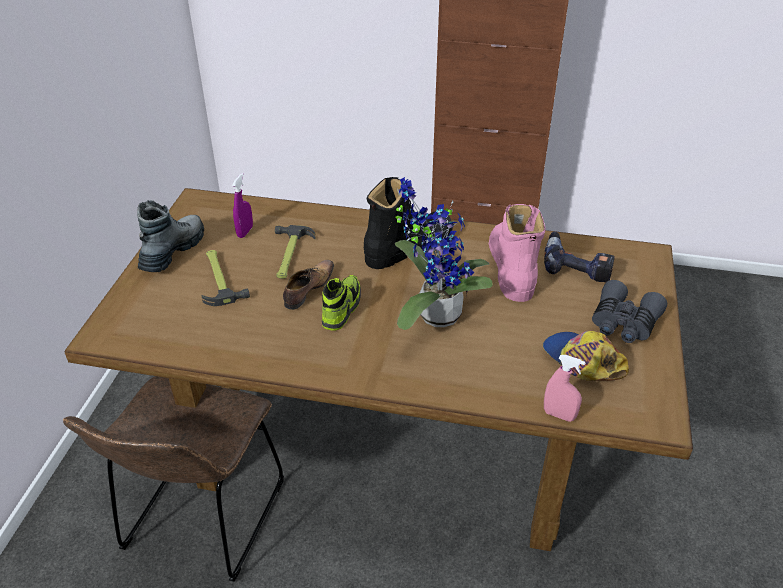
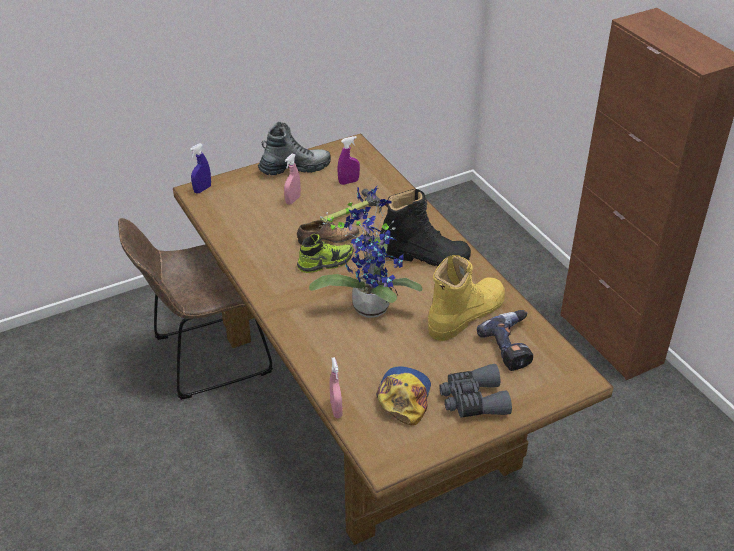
camera: 50 degrees right, 0 degrees up
(105, 330) = (202, 189): none -> blue spray bottle
(219, 278) = (293, 200): hammer -> pink spray bottle
(511, 268) = (465, 314): pink boot -> yellow boot

